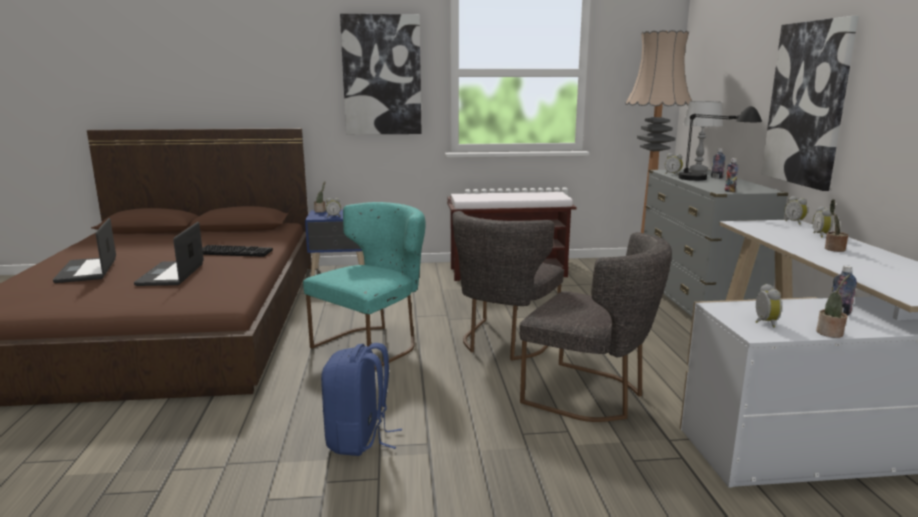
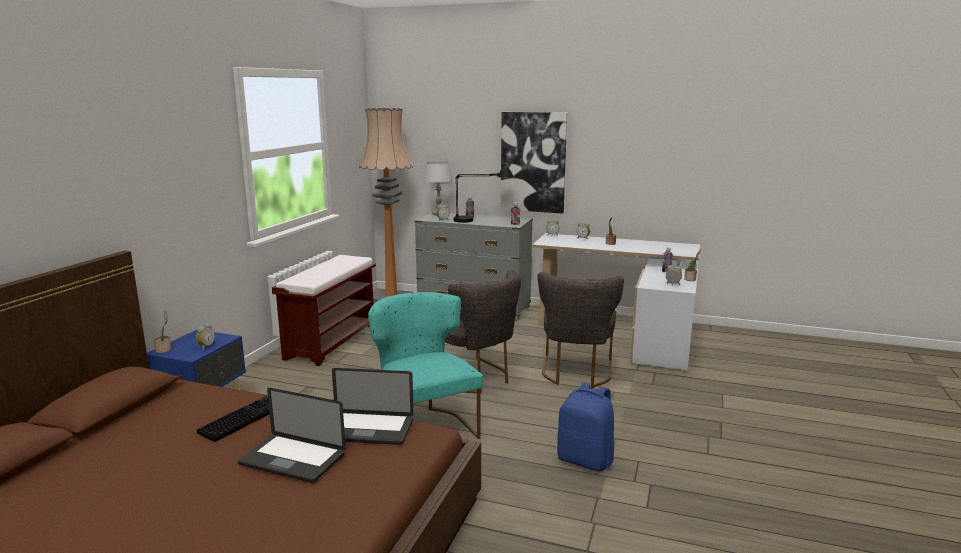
camera: 65 degrees left, 0 degrees up
(87, 271) = (199, 519): laptop -> laptop (367, 430)
(382, 75) = (190, 168): picture -> none
(591, 395) = (576, 373): grey chair -> grey chair turned 135 degrees clockwise

